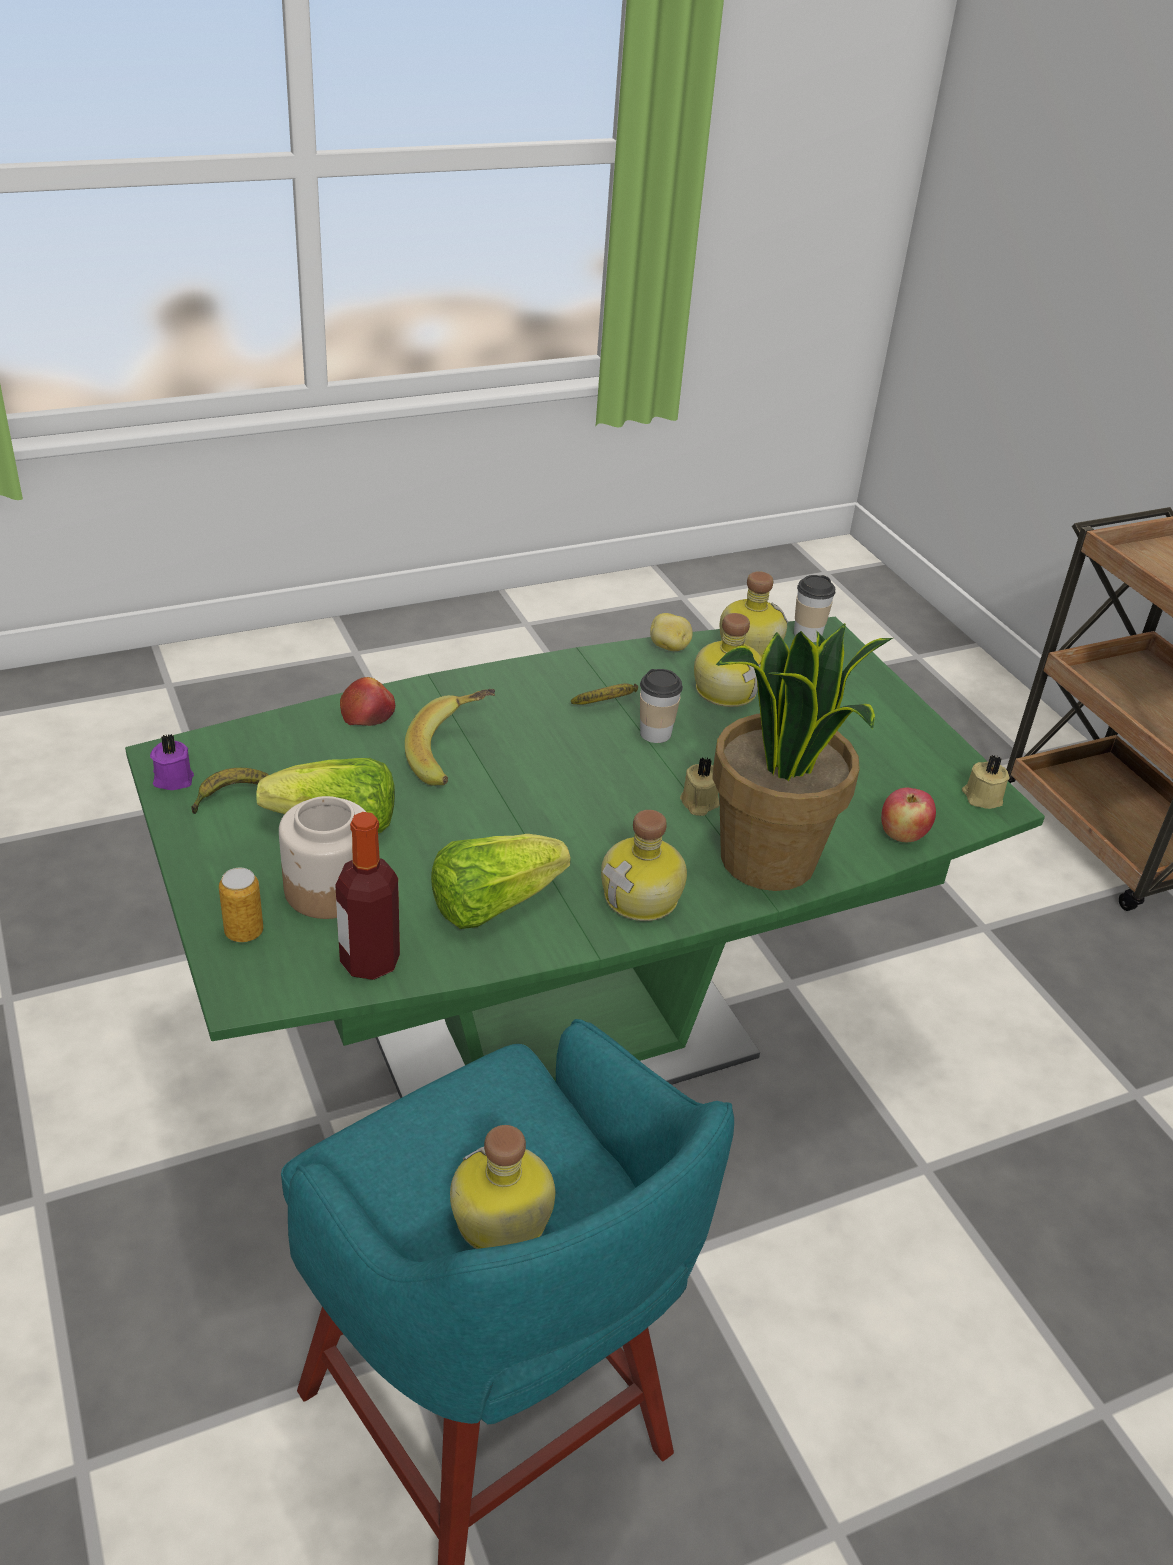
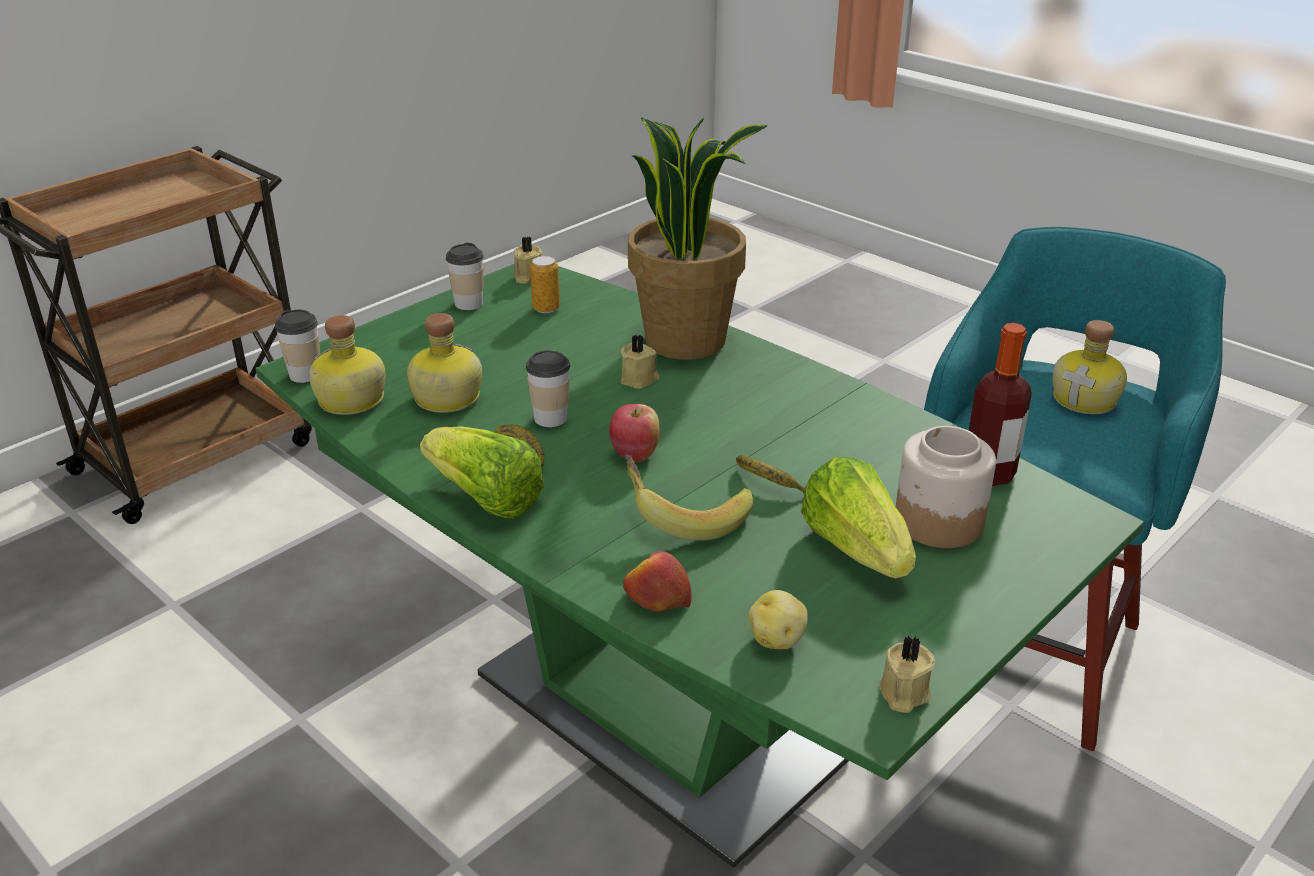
camera: 110 degrees left, 5 degrees down
(172, 778) = (902, 694): purple candle -> beige candle
(231, 796) = (886, 635): banana -> banana (769, 484)
(244, 932) = (1038, 546): can -> can (546, 308)
(492, 904) = (862, 438): lettuce -> lettuce (485, 500)
(643, 898) = (783, 379): bottle -> none
(669, 647) = (380, 442): potato -> potato (777, 639)
(902, 835) = (604, 298): apple -> apple (635, 454)
(922, 744) = (468, 304): none -> cup

